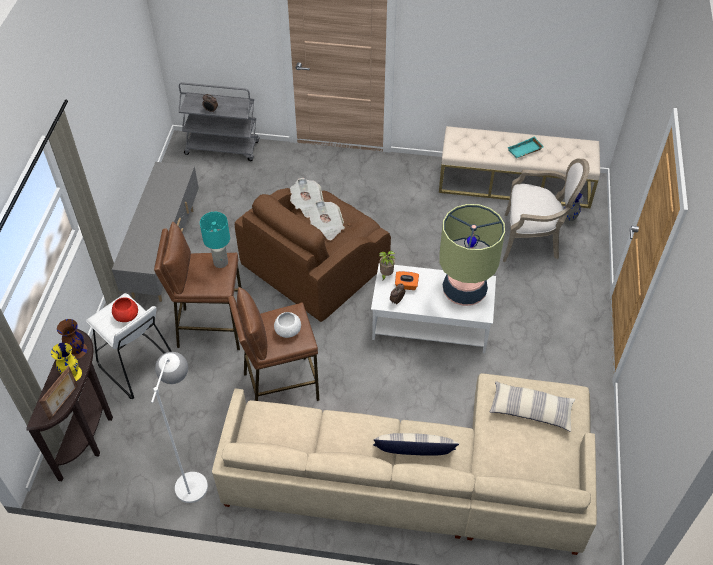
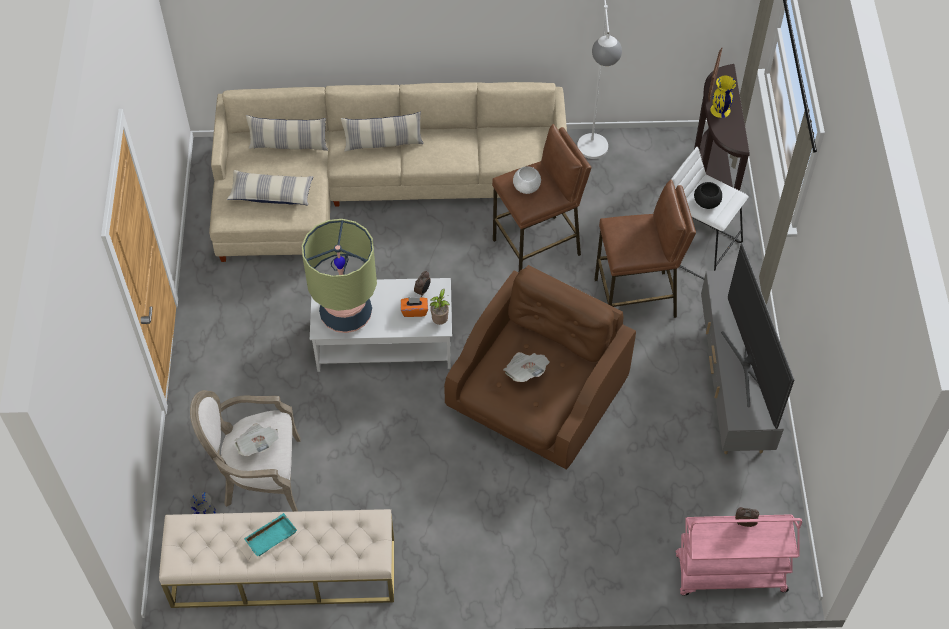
camera: 170 degrees right, 5 degrees up
(76, 350) = (727, 130): brown vase -> none
(126, 315) = (707, 202): red bowl -> black bowl
(158, 201) = (749, 366): none -> television
(220, 262) = (625, 250): turquoise table lamp -> none
(223, 147) = (729, 574): grey cart -> pink cart
(307, 204) = (559, 402): newspaper -> newspaper (257, 445)
(514, 465) = (288, 145): none -> pillow

